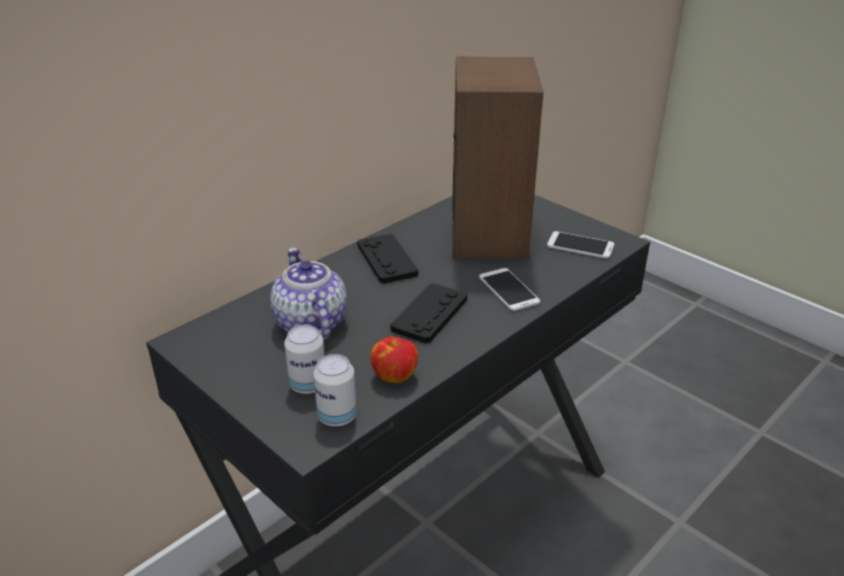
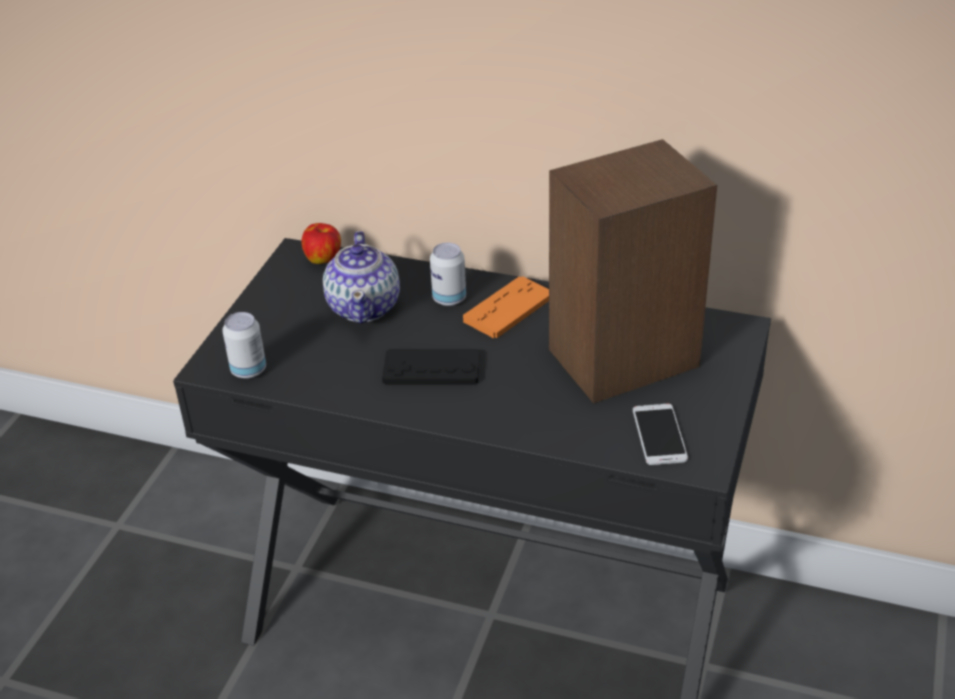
camera: 65 degrees right, 5 degrees up
(308, 385) = (279, 339): can -> can (449, 299)
(310, 324) = (365, 306): teapot -> teapot turned 135 degrees clockwise
(387, 260) = (508, 309): black game controller -> orange game controller
(394, 376) = (321, 381): apple -> apple (323, 259)
(508, 290) = (516, 407): phone -> none

